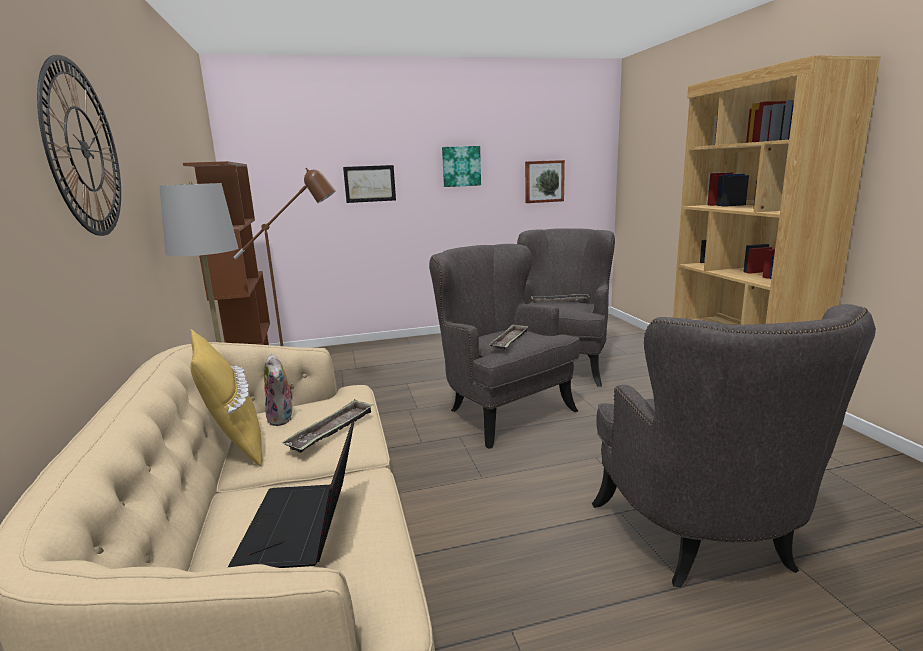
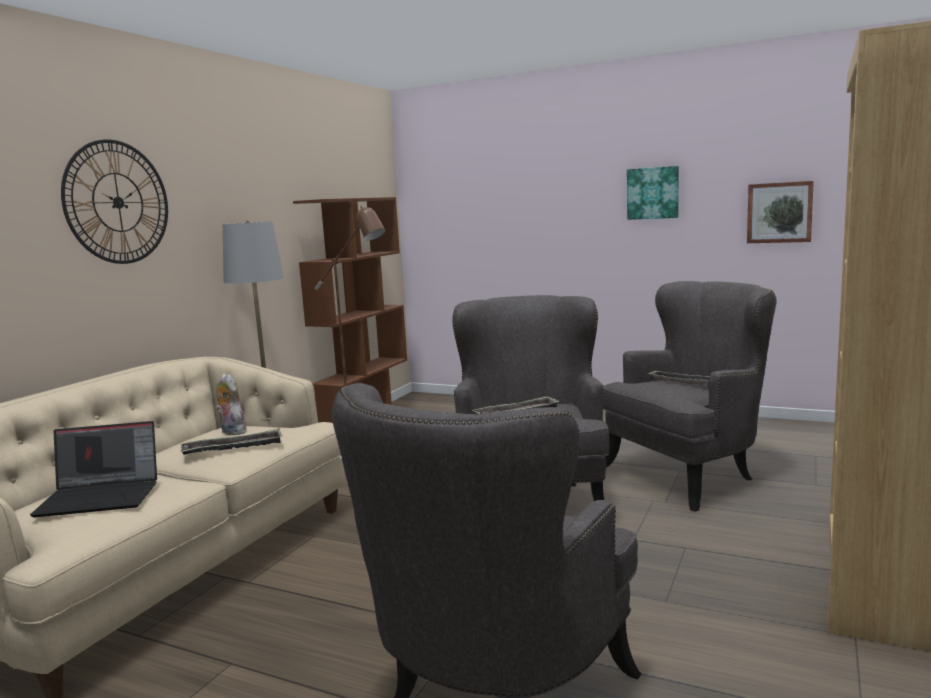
camera: 40 degrees right, 5 degrees down
(234, 444) = (179, 441): yellow pillow -> none
(282, 419) = (231, 432): plush toy -> plush toy turned 120 degrees clockwise
(303, 526) = (102, 497): laptop -> laptop turned 135 degrees counterclockwise
(370, 183) = (539, 215): picture -> none

